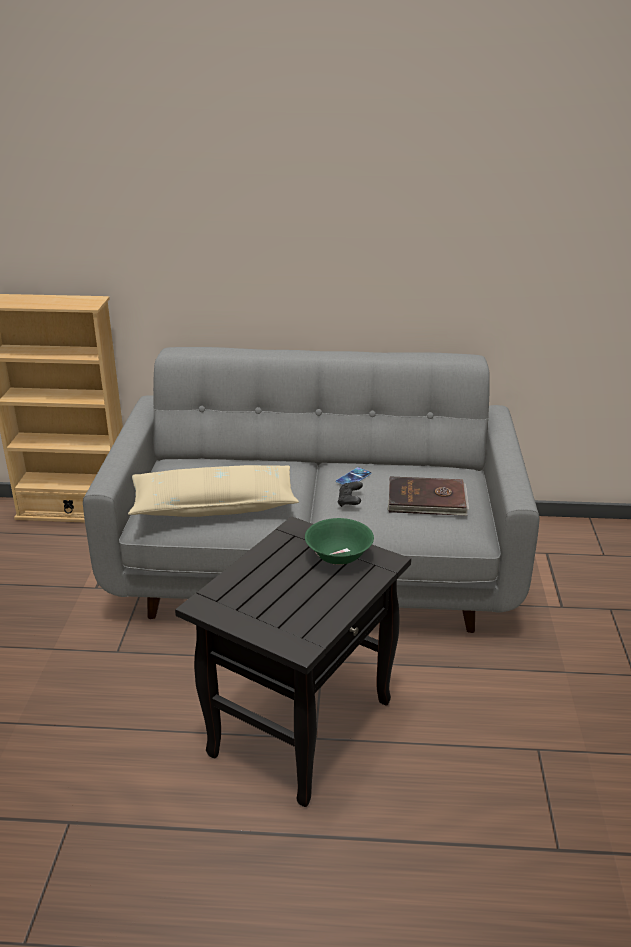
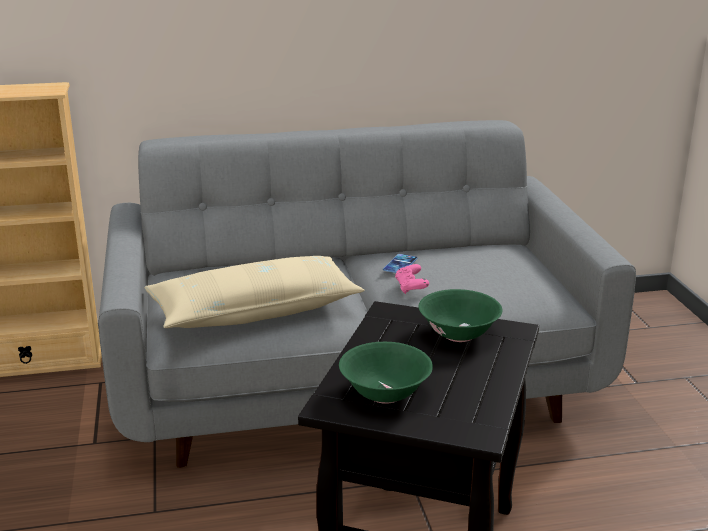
camera: 15 degrees left, 5 degrees down
(249, 602) = (385, 394): none -> green bowl
(350, 501) = (411, 287): black game controller -> pink game controller
(427, 500) = (495, 277): brown book -> none

